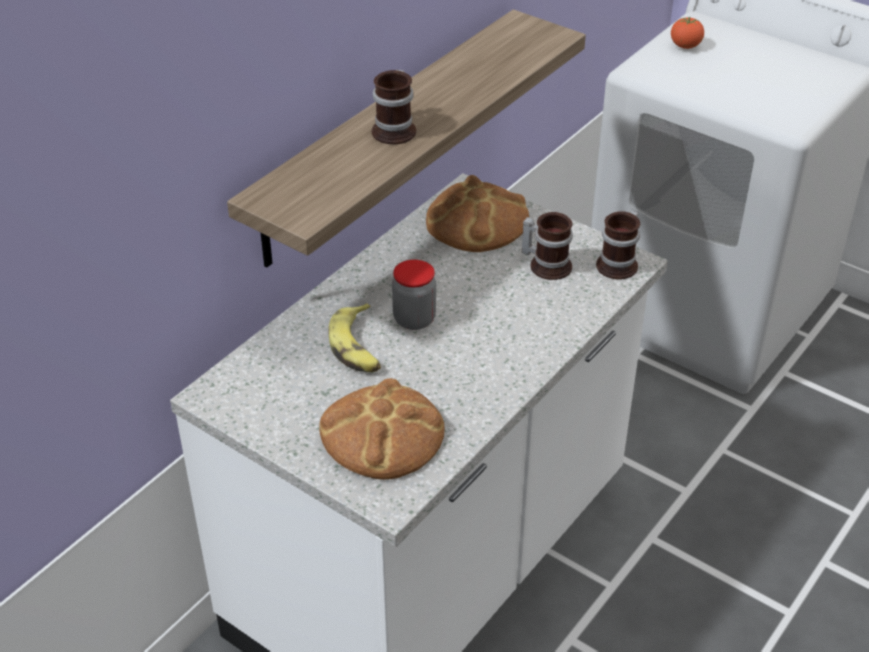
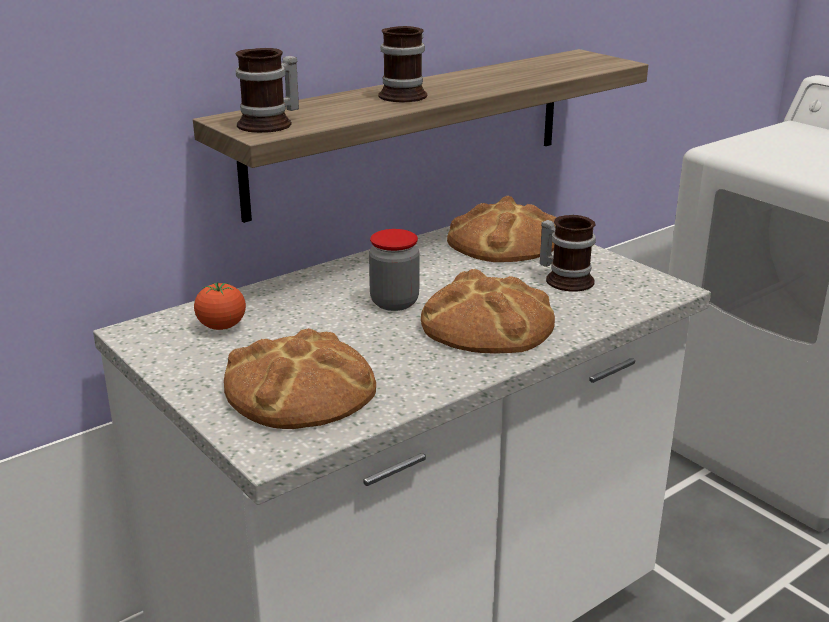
camera: 15 degrees right, 15 degrees down
(358, 347) = (319, 316): banana -> none
(500, 331) = (487, 323): none -> bread
(620, 264) = (652, 288): mug -> mug (270, 124)
(685, 46) = (775, 139): tomato -> tomato (222, 327)

